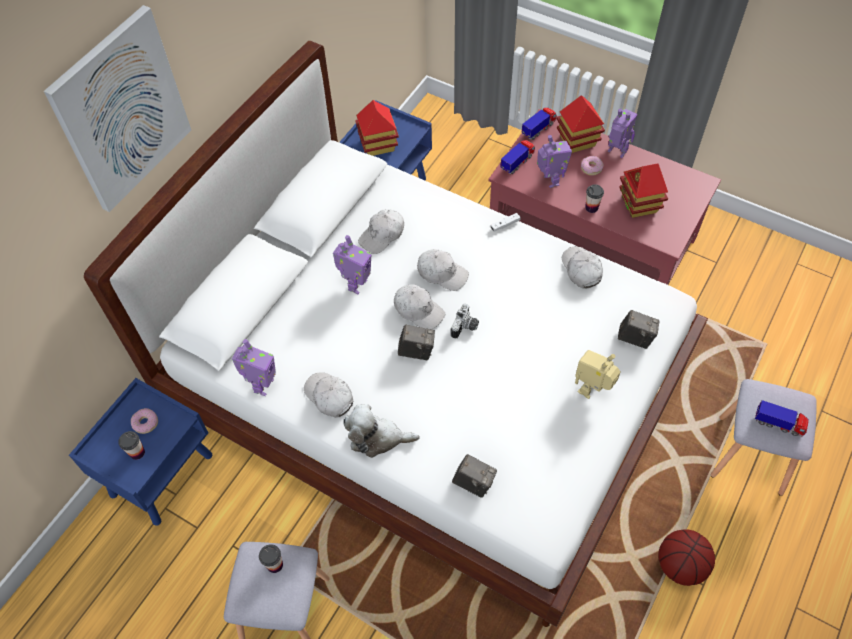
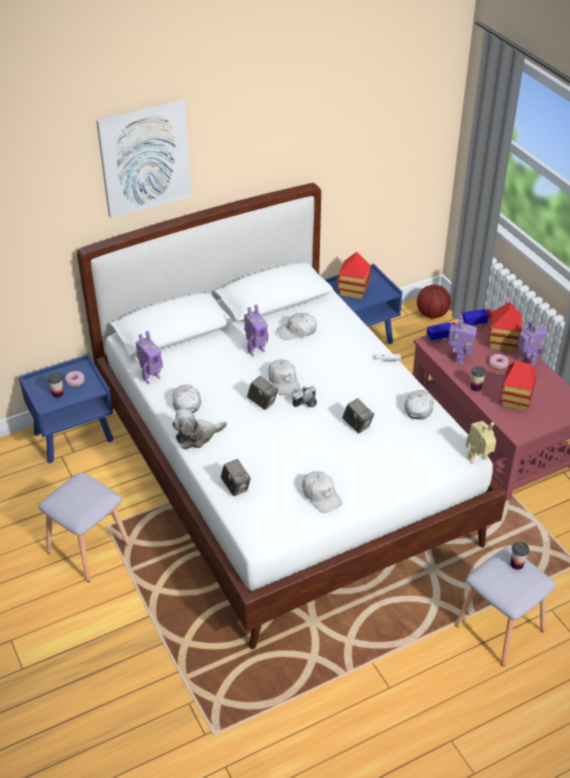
camera: 30 degrees right, 15 degrees down
(275, 565) = (89, 490): cup -> cup (516, 564)
(377, 438) = (197, 436): plush toy -> plush toy turned 60 degrees counterclockwise
(442, 273) = (318, 368): white cap -> white cap (321, 495)
(592, 390) = (363, 476): toy robot -> toy robot (479, 460)
(635, 338) = (421, 461): camera -> camera (357, 425)
(681, 565) = (382, 666): basketball -> basketball (432, 314)
(778, 424) = (505, 582): toy truck -> none

